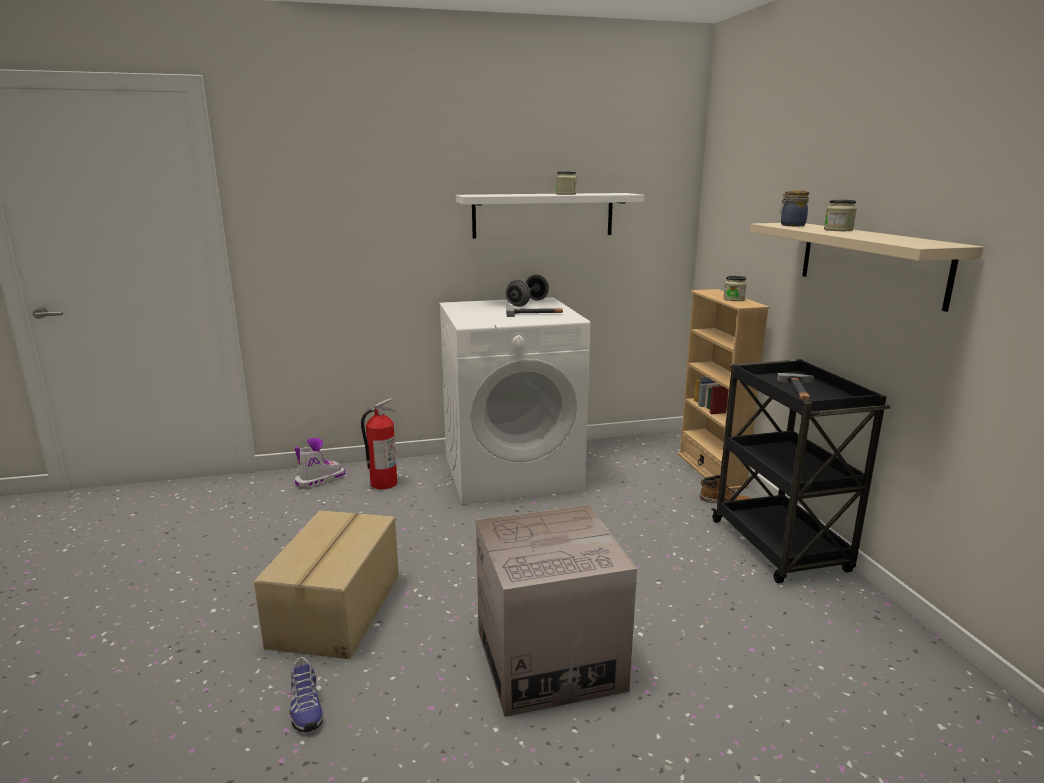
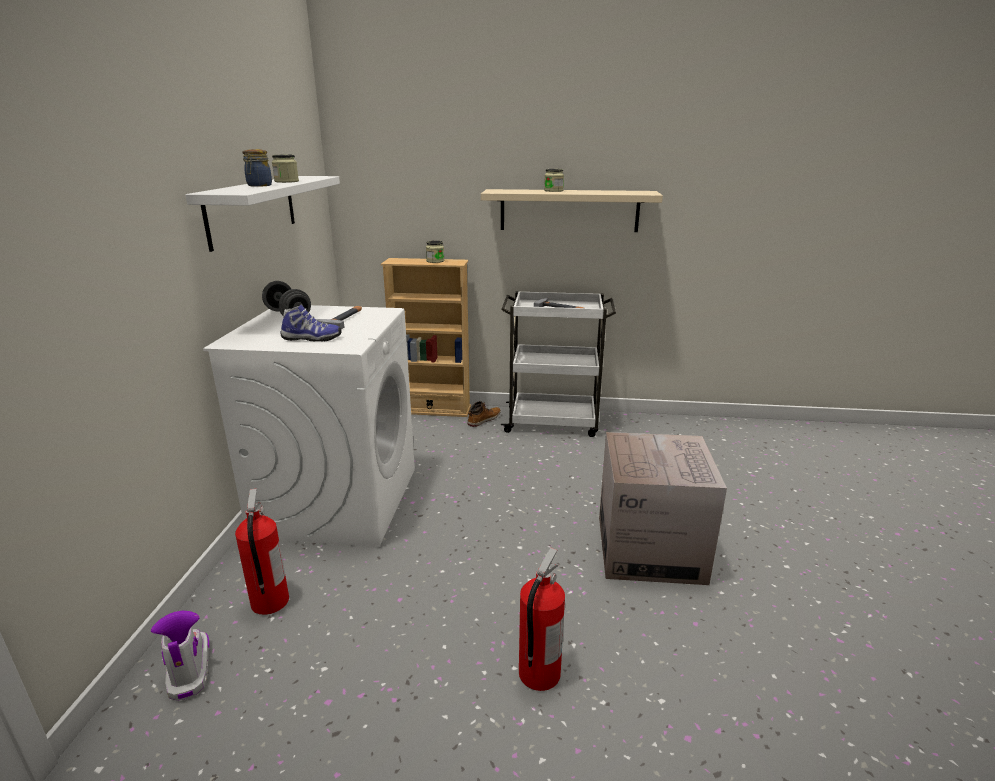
camera: 70 degrees left, 5 degrees up
(305, 708) = (690, 713): shoe -> shoe (311, 339)
(338, 610) = (538, 674): cardboard box -> fire extinguisher
(780, 547) = (553, 422): black cart -> white cart
(791, 225) = (511, 191): jar -> jar (259, 185)

